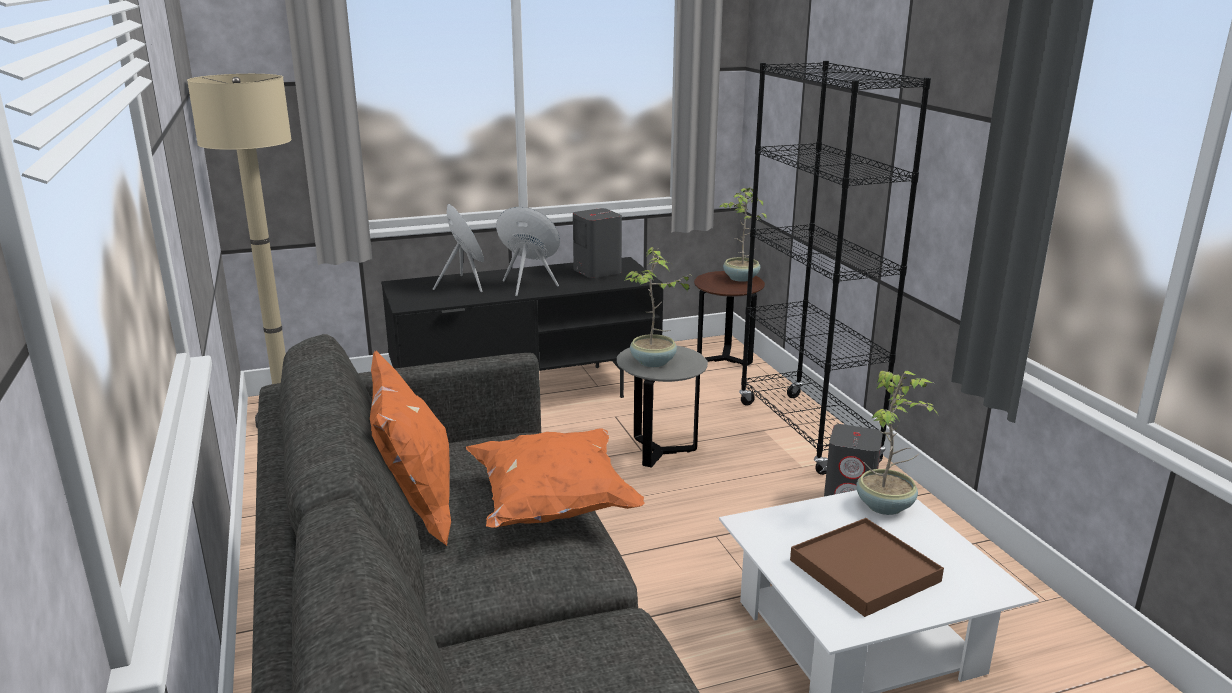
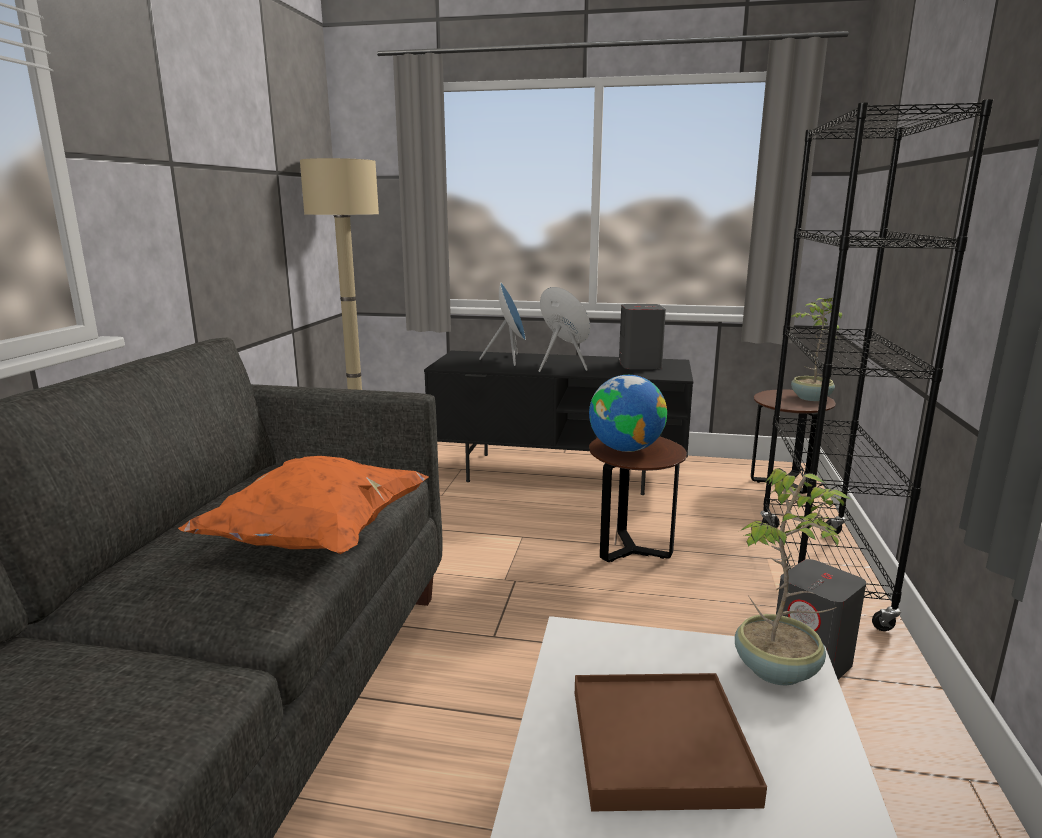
camera: 30 degrees right, 5 degrees down
(415, 510) = (207, 509): orange pillow -> none
(653, 362) = (625, 449): potted plant -> globe
(659, 452) = (631, 550): grey side table -> brown side table

